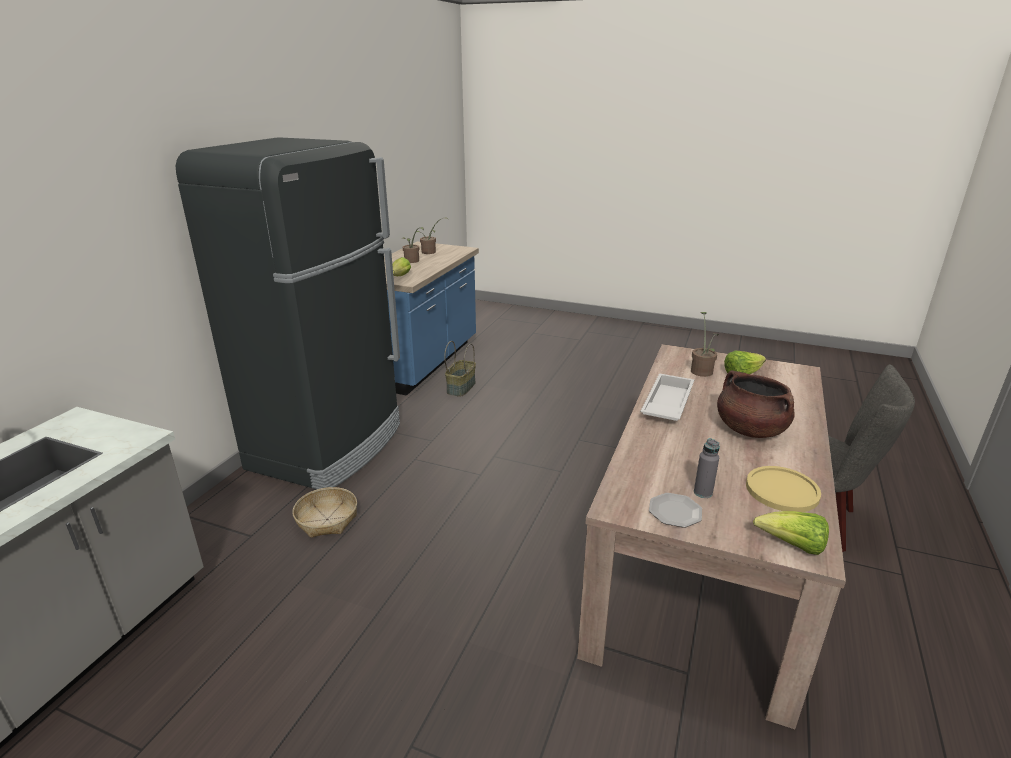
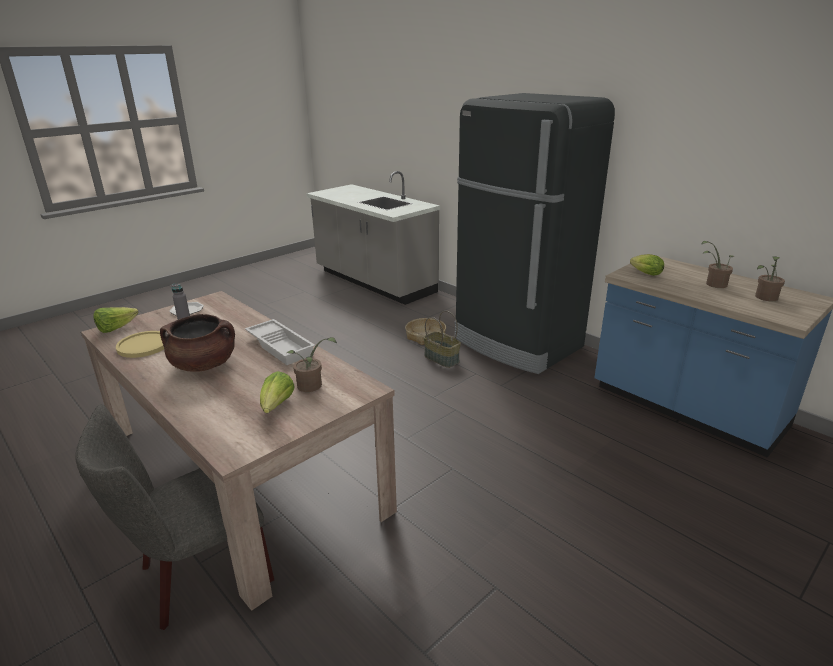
camera: 115 degrees right, 0 degrees up
(460, 387) = (609, 421): basket -> basket (442, 359)

